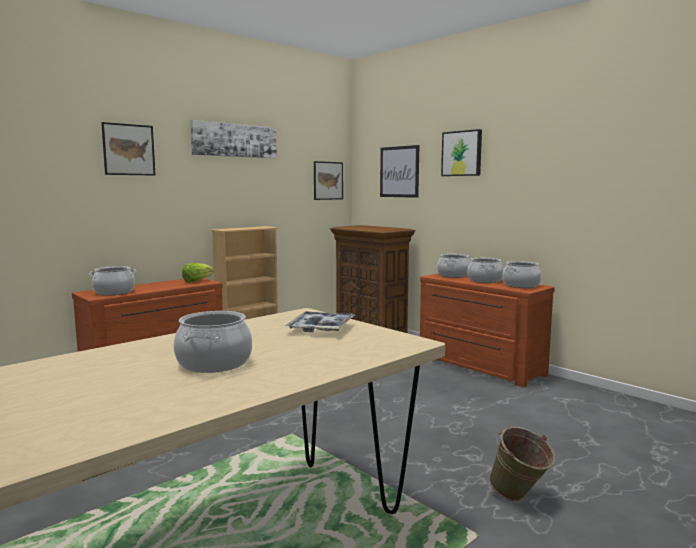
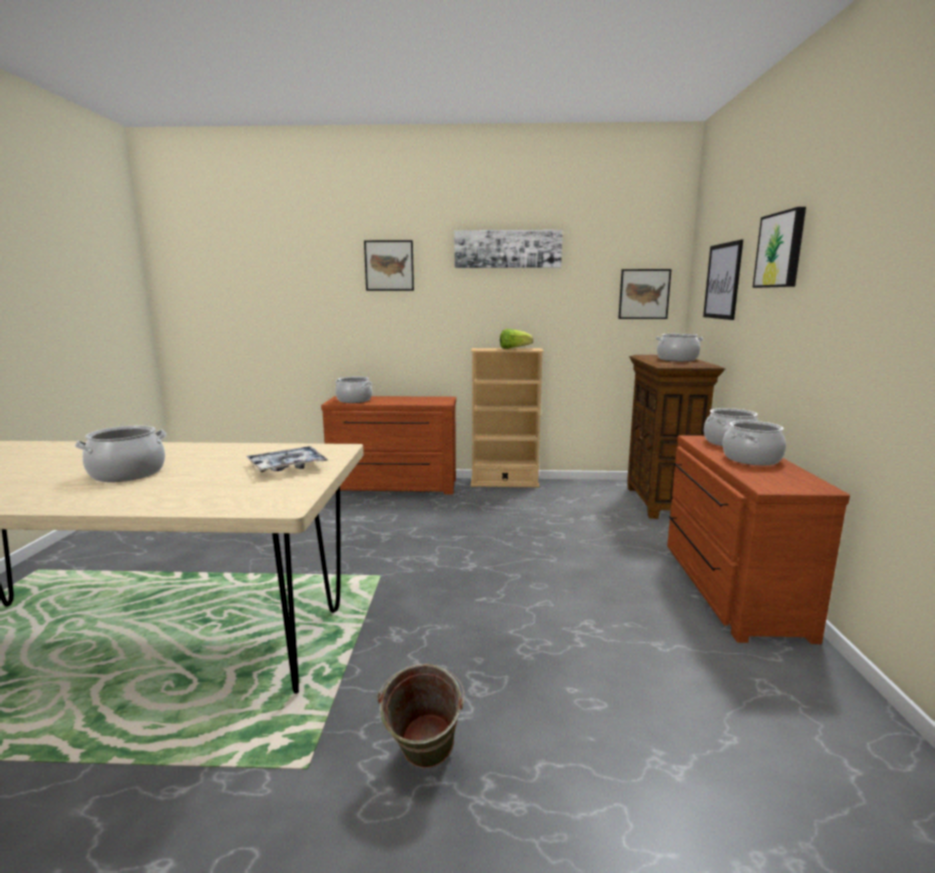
camera: 45 degrees right, 5 degrees up
(196, 281) = (438, 400): lettuce -> lettuce (514, 348)
(520, 285) = (787, 478): cooking pot -> cooking pot (677, 359)

